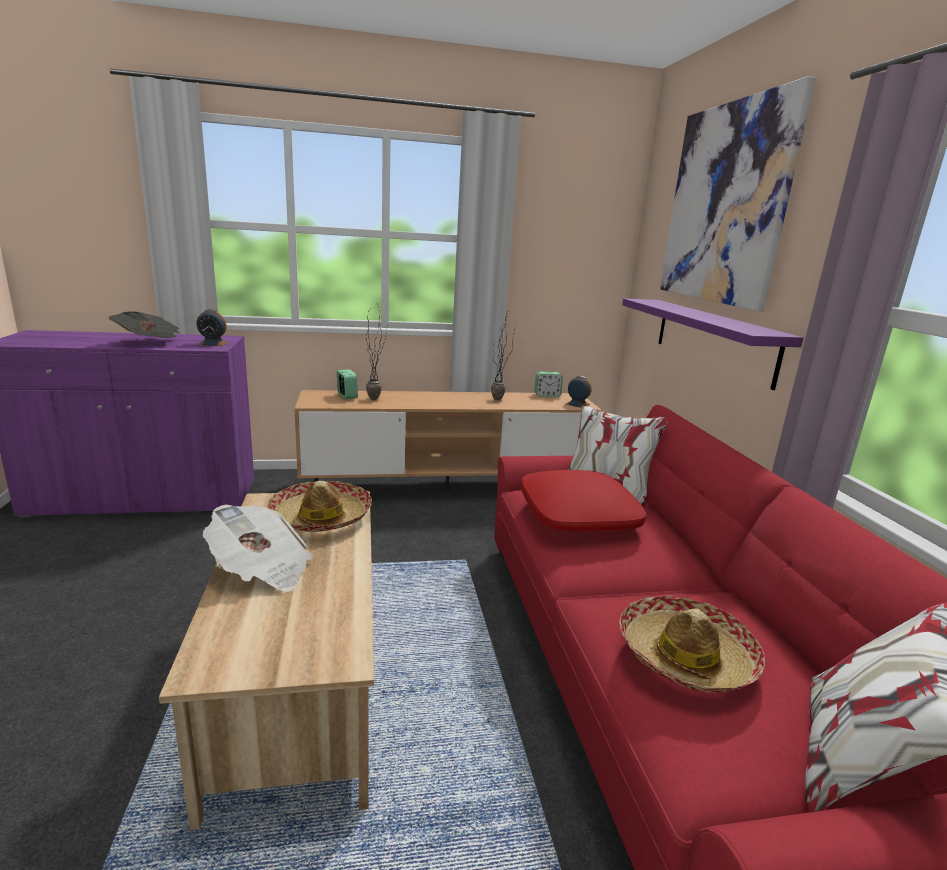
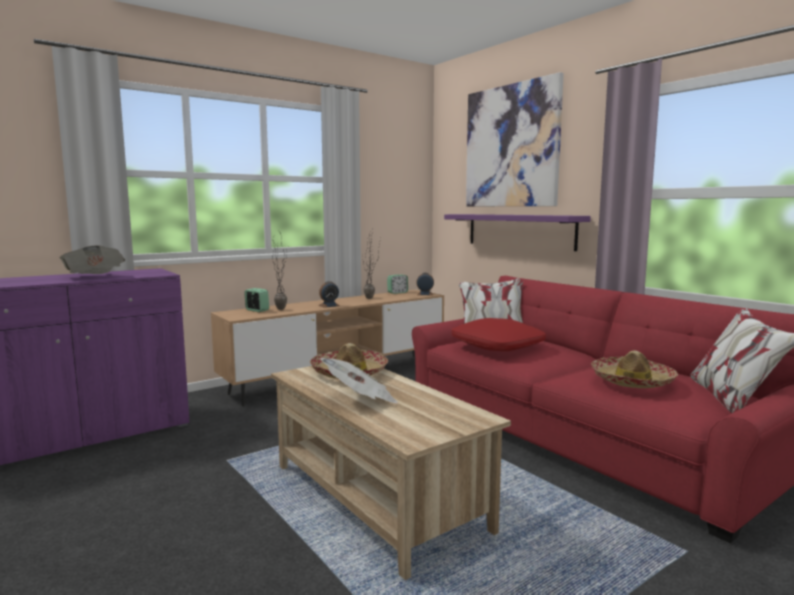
camera: 25 degrees left, 10 degrees down
(213, 343) = (152, 273): alarm clock -> alarm clock (329, 305)

